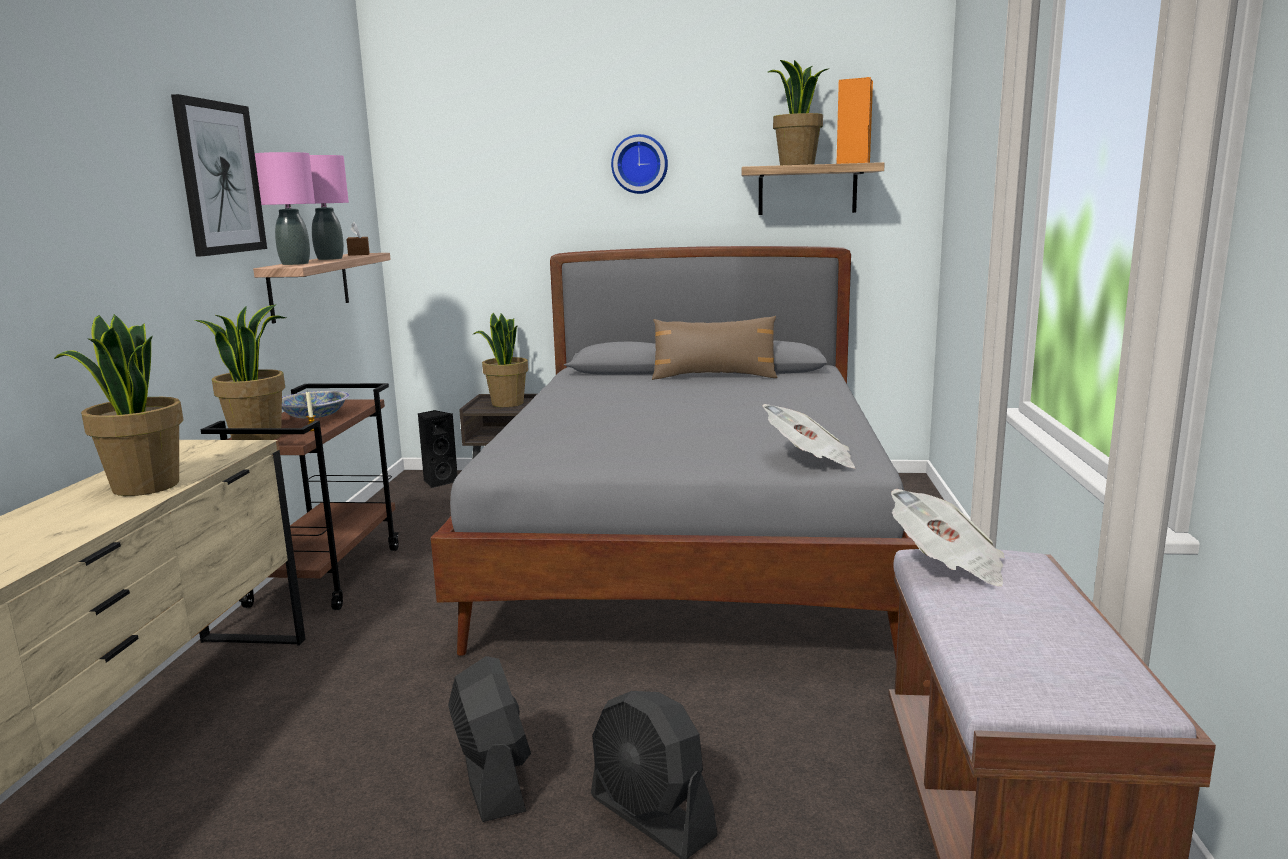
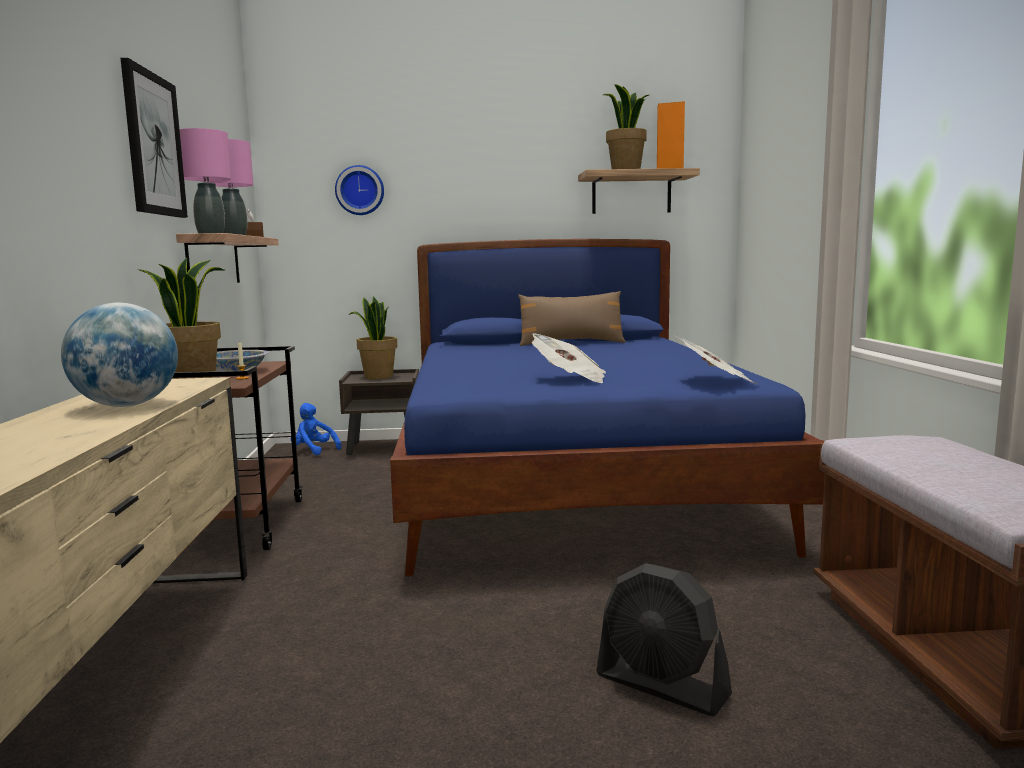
camera: 10 degrees left, 5 degrees down
(144, 486) = (127, 406): potted plant -> globe
(439, 482) = (314, 450): black speaker -> blue plush toy
(493, 778) = (496, 669): black fan -> none
(640, 164) = (493, 170): wall clock -> wall clock (360, 190)
(692, 547) = (571, 485): grey bed -> blue bed
(948, 566) = (881, 444): newspaper -> newspaper (570, 379)

